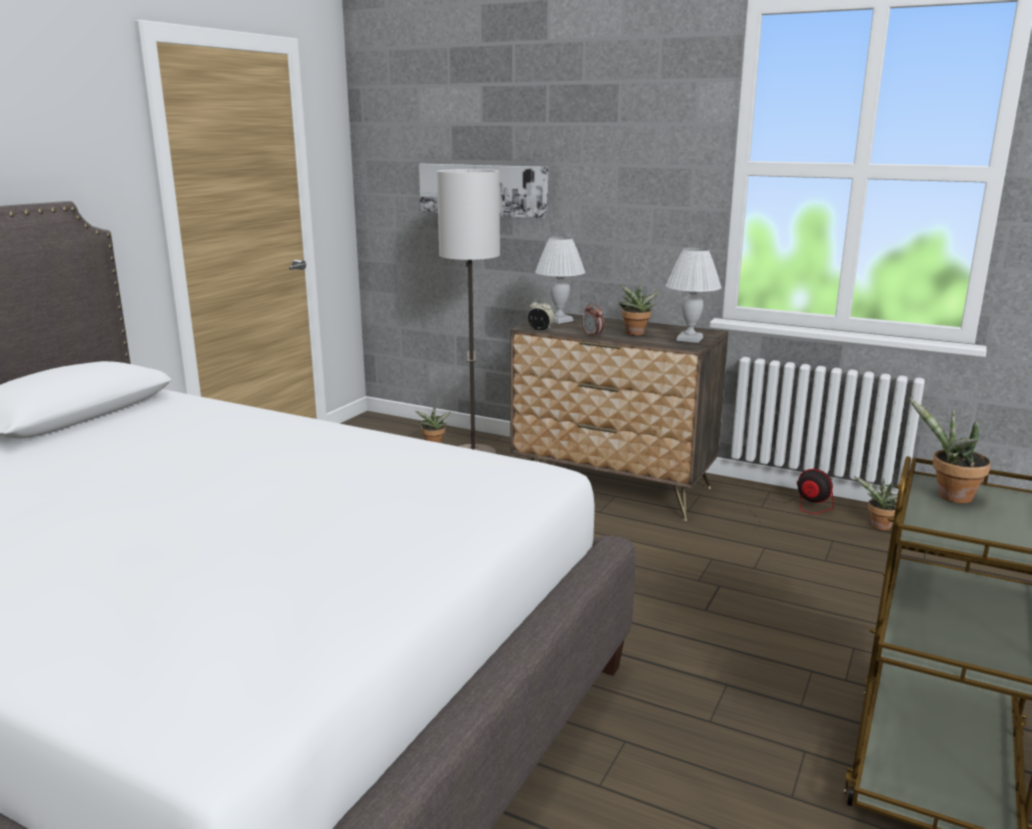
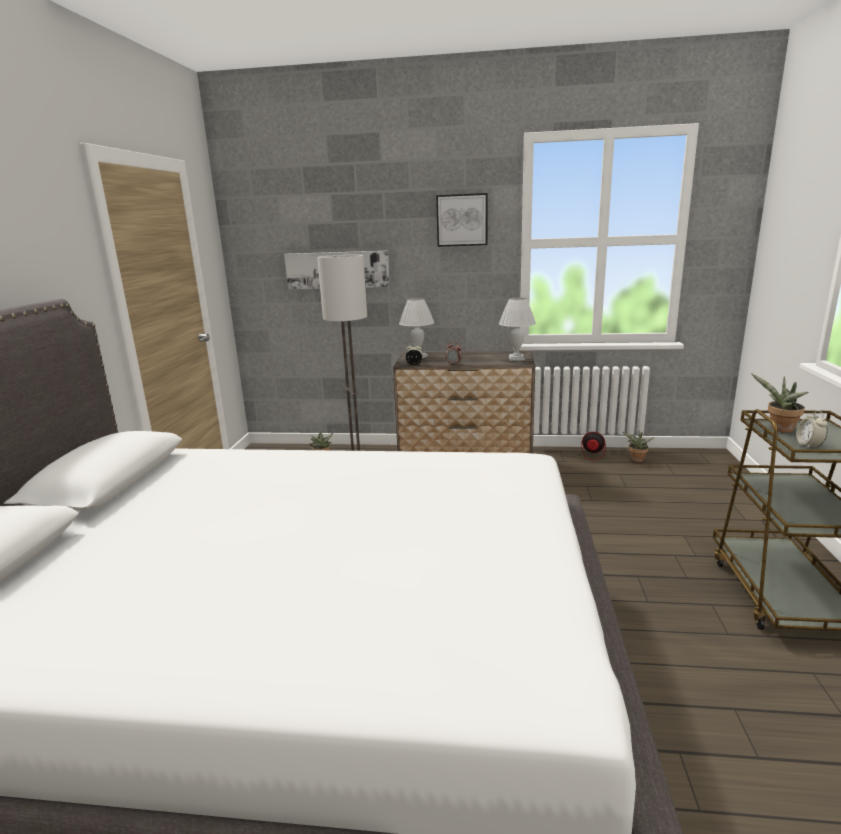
camera: 20 degrees left, 0 degrees up
(635, 334) = (479, 359): potted plant -> none
(650, 128) = (462, 220): none -> picture
(961, 527) = (808, 445): none -> alarm clock

